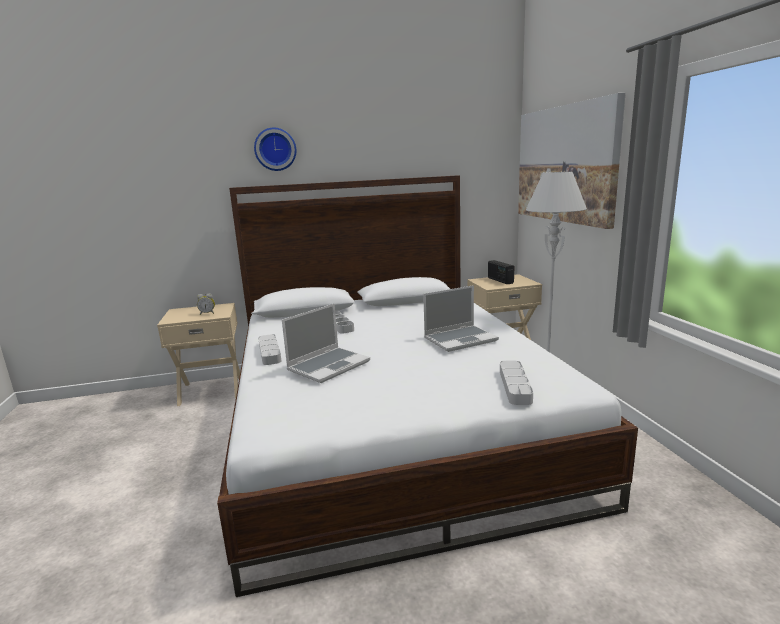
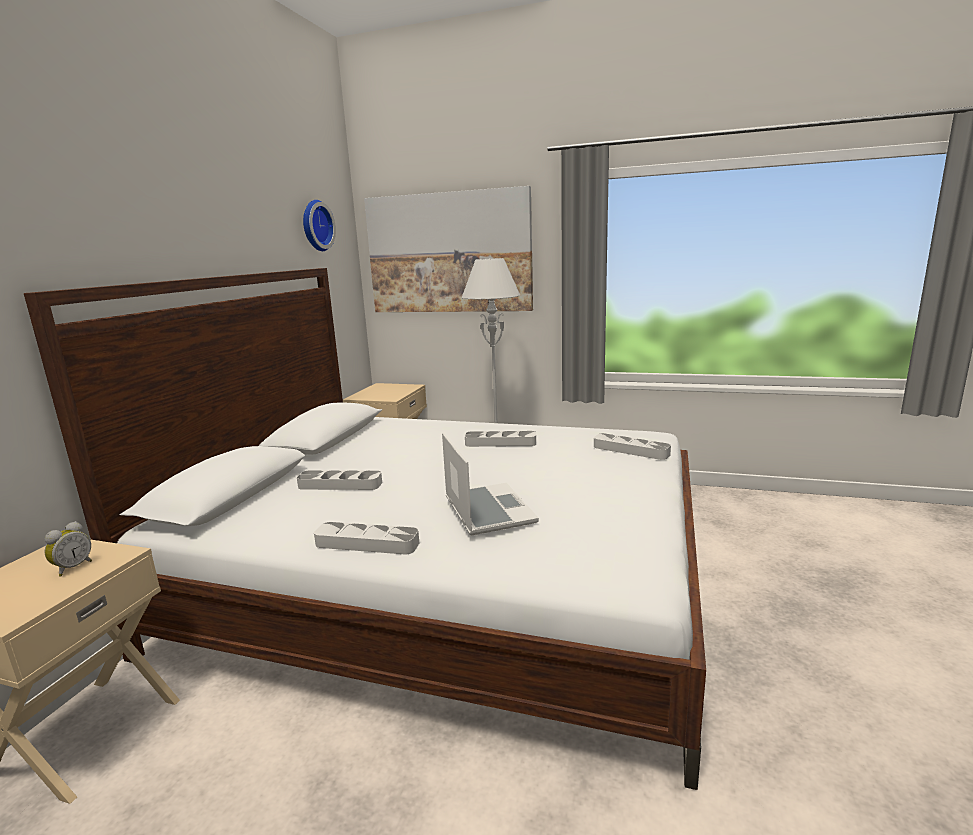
camera: 60 degrees left, 0 degrees up
(275, 149) = (98, 217): wall clock -> wall clock (315, 226)
(460, 339) = (500, 443): laptop -> grey tray
(500, 280) = (380, 391): radio -> none

